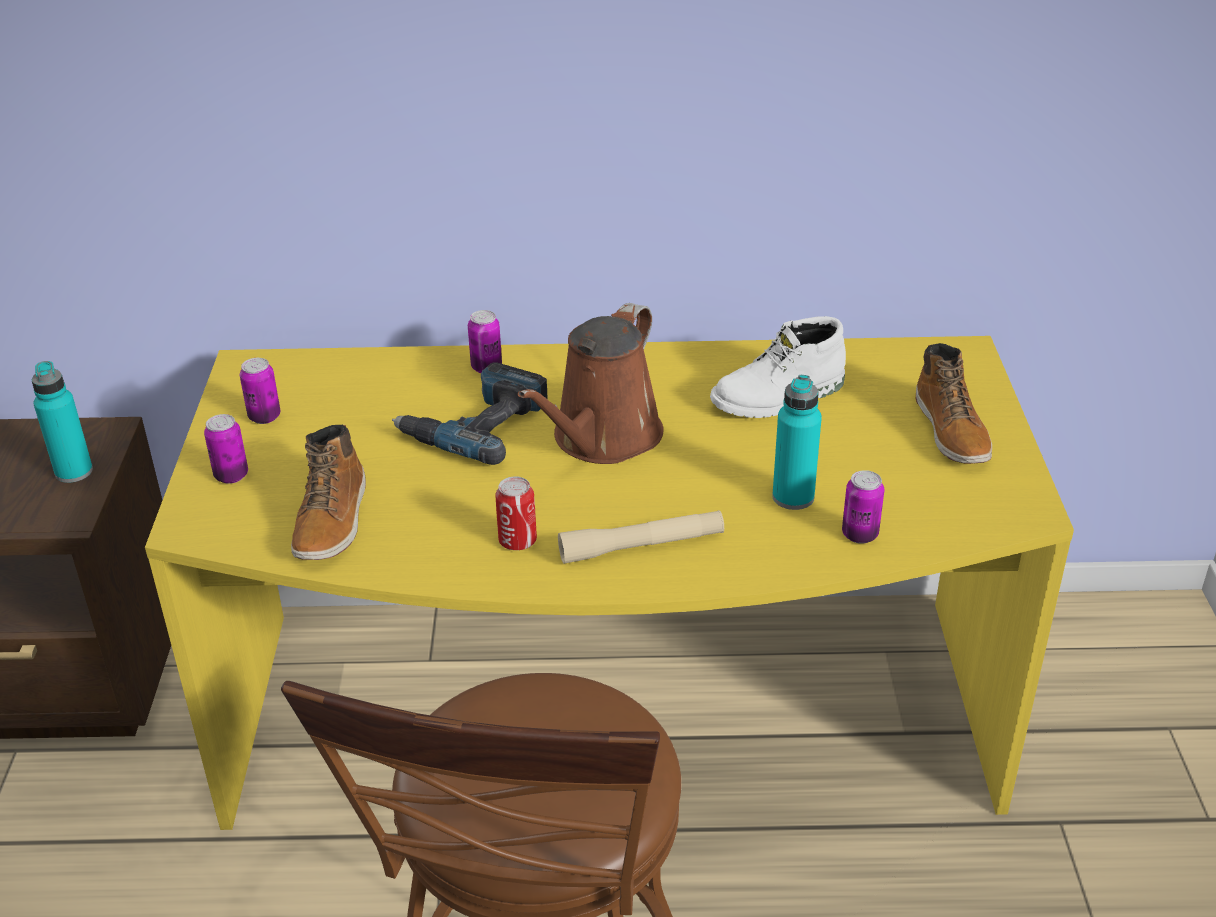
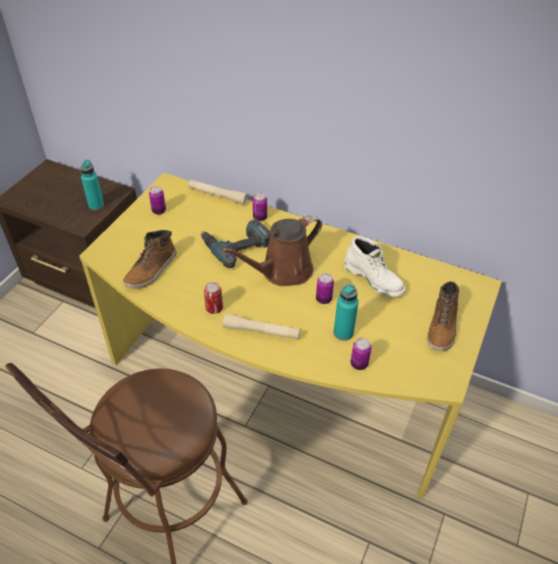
camera: 25 degrees right, 10 degrees up
(231, 475) = (129, 234): can -> can (323, 299)
(370, 357) = (217, 196): none -> beige flashlight
(779, 398) = (374, 278): white boot -> white boot turned 135 degrees counterclockwise

